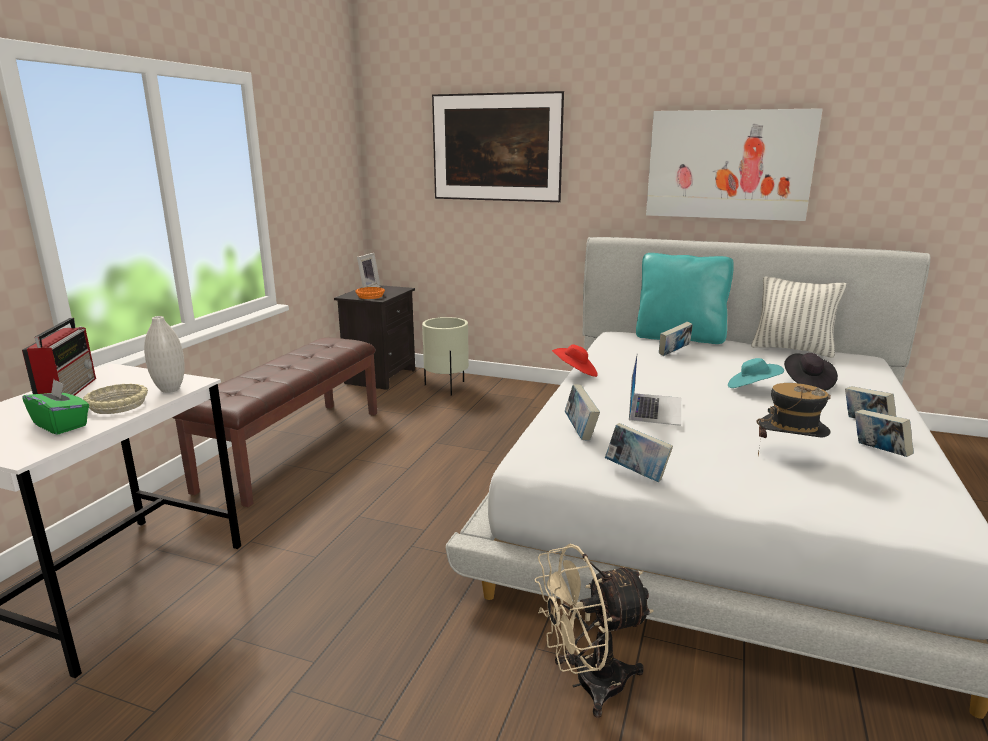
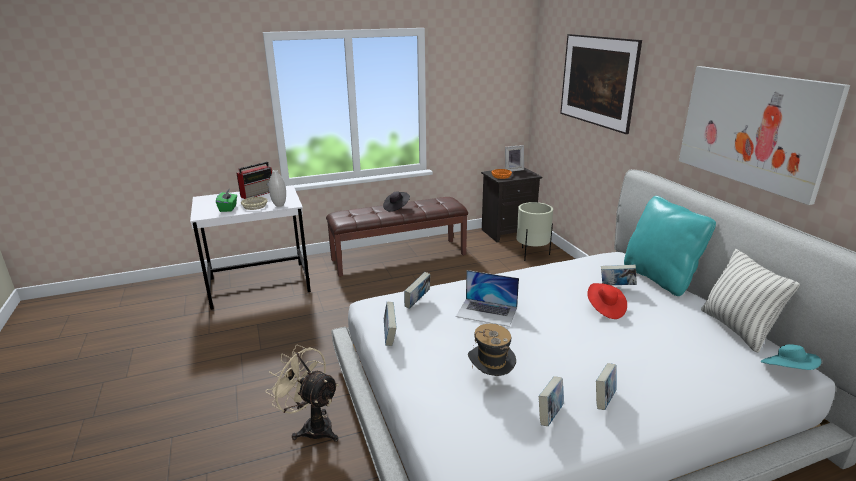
camera: 50 degrees right, 5 degrees up
(575, 373) = (511, 271): red hat -> red hat (605, 309)
(655, 408) = (487, 312): laptop -> laptop turned 45 degrees clockwise
(752, 388) = (596, 335): turquoise hat -> turquoise hat (787, 371)
(807, 383) = (654, 354): black hat -> black hat (396, 207)

